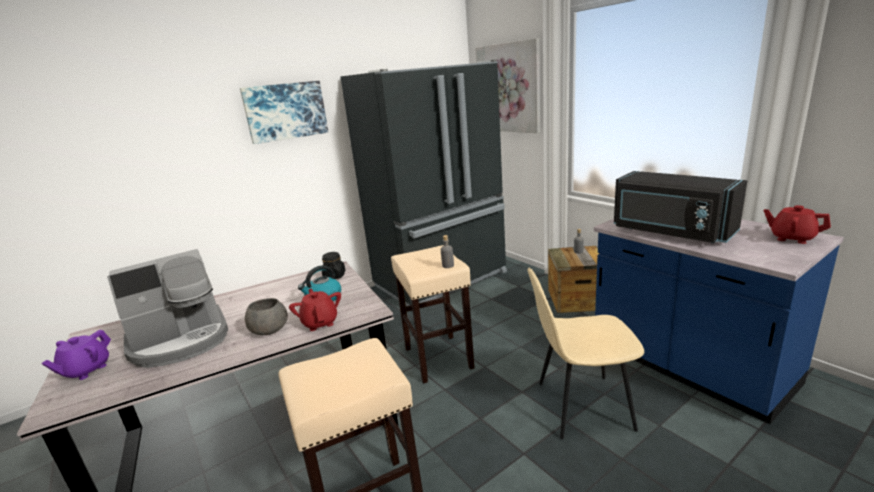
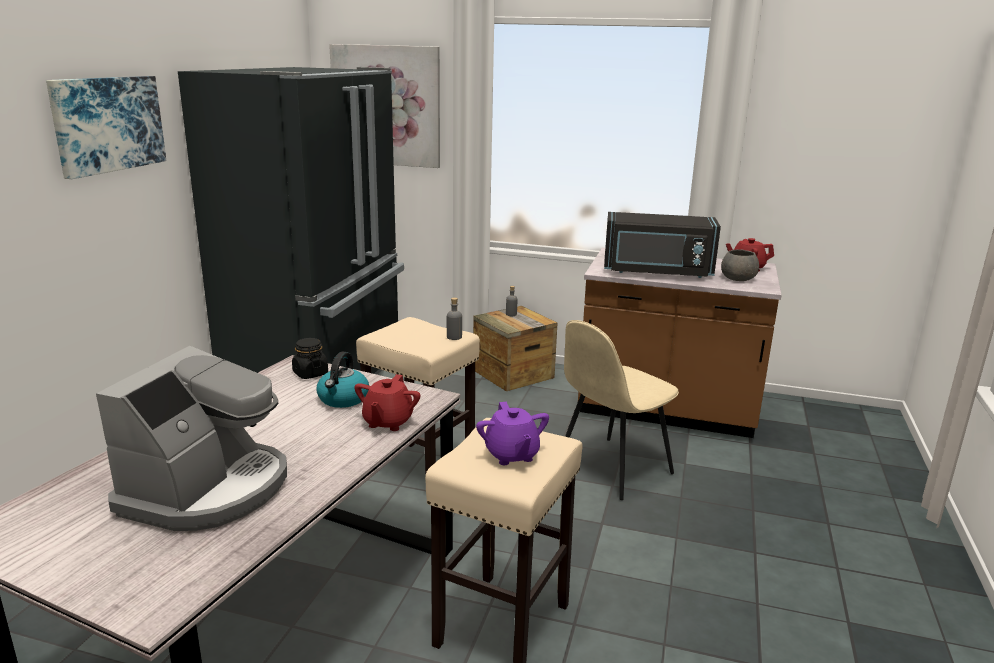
camera: 40 degrees left, 0 degrees up
(86, 370) = (104, 563): purple teapot -> purple teapot (511, 455)
(268, 330) = (328, 445): grey bowl -> grey bowl (737, 278)
(320, 323) = (387, 422): red teapot -> red teapot turned 105 degrees counterclockwise
(689, 366) = (666, 411): blue counter -> brown counter

